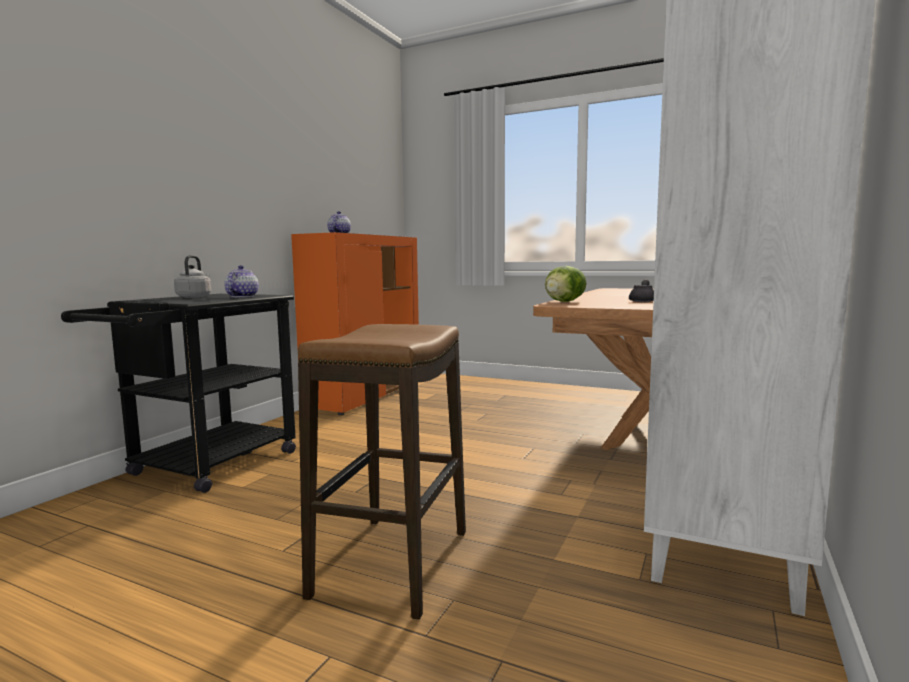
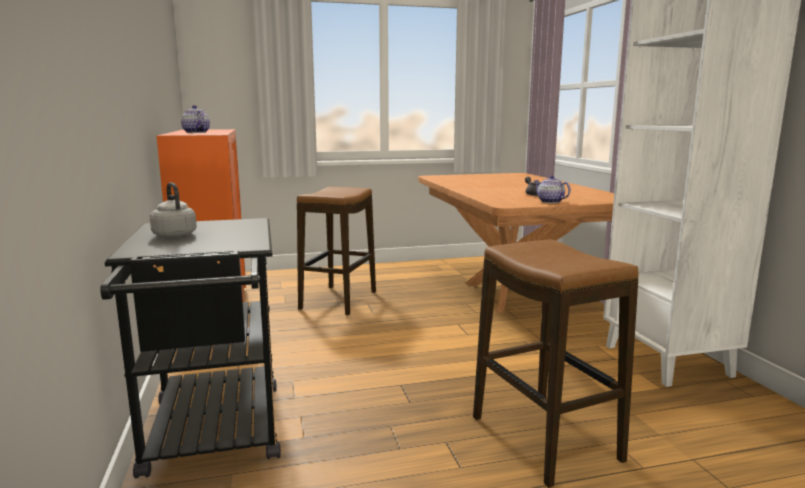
camera: 40 degrees left, 5 degrees up
(242, 296) = (235, 227): teapot -> teapot (549, 201)
(468, 406) = (338, 300): none -> stool
(564, 301) = (492, 200): lettuce -> none

